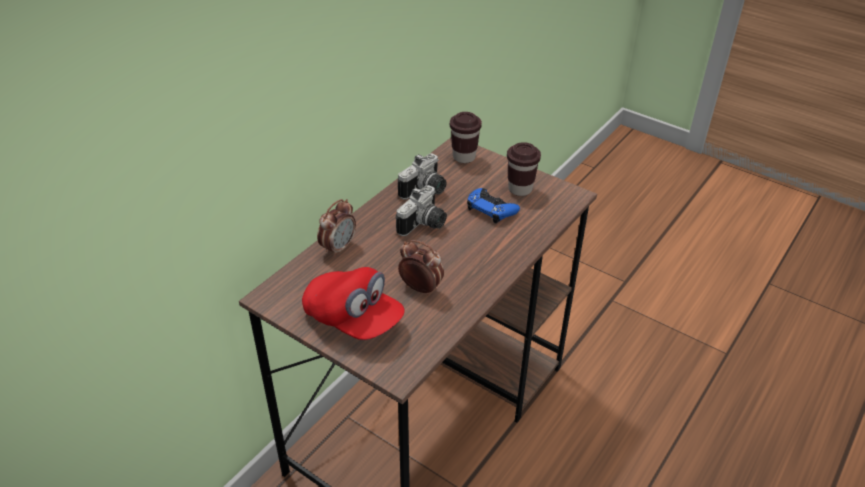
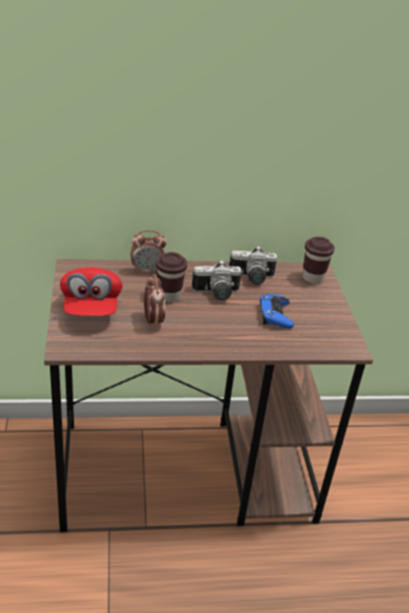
camera: 45 degrees right, 5 degrees down
(520, 189) = (317, 319): brown cup -> brown cup (169, 296)

